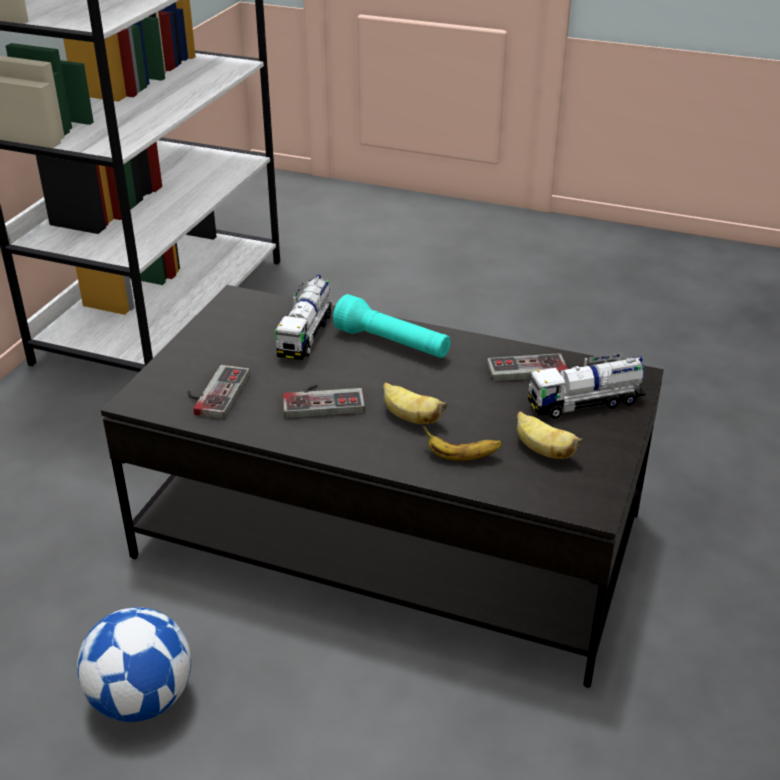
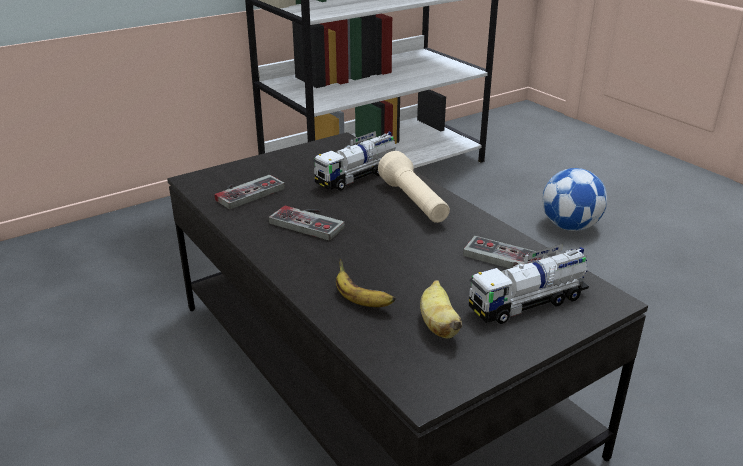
camera: 35 degrees right, 5 degrees down
(142, 699) = (94, 404): football -> football (570, 226)
(392, 344) = (414, 203): turquoise flashlight -> beige flashlight
(410, 418) = (359, 257): banana -> none
(585, 403) = (528, 303): toy truck -> toy truck turned 45 degrees counterclockwise

